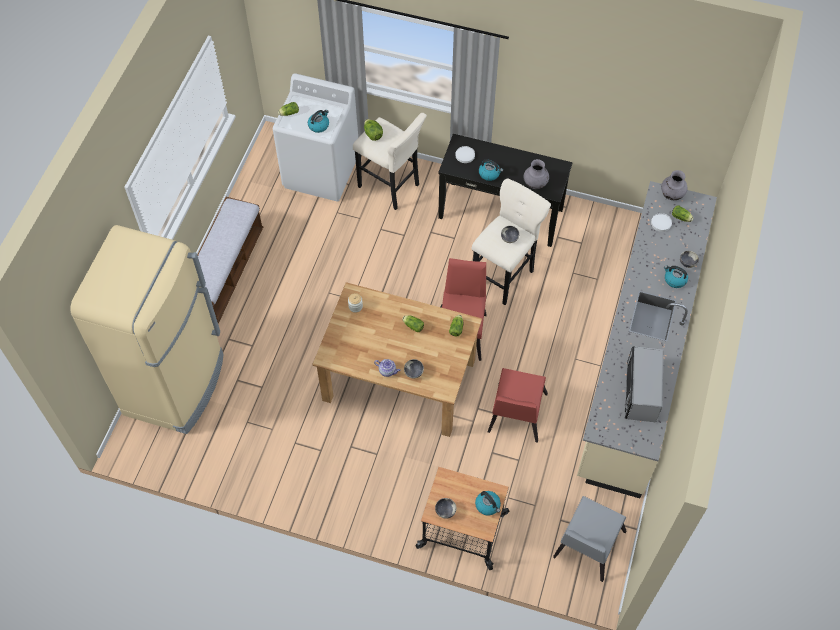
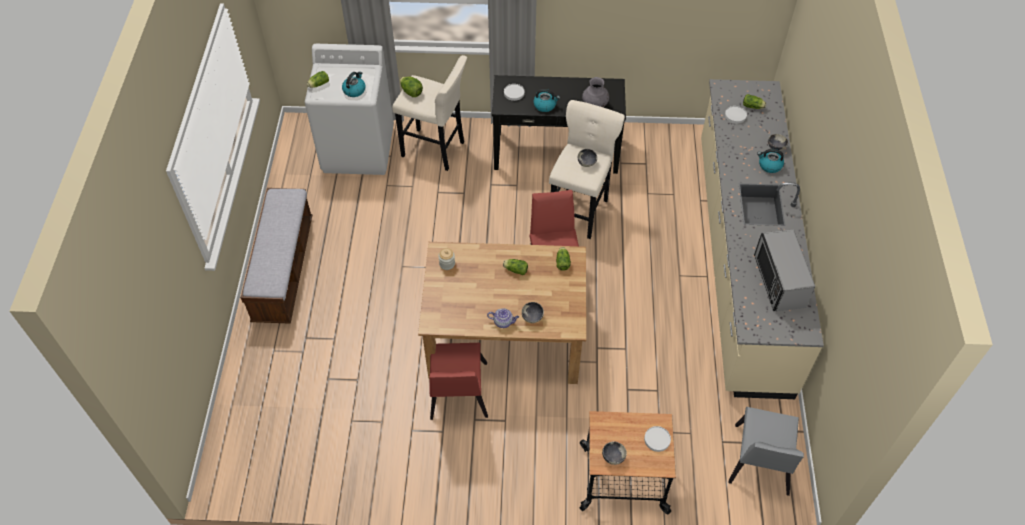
camera: 15 degrees left, 5 degrees down
(176, 384) = (259, 399): beige fridge -> none
(488, 505) = (657, 439): kettle -> white plate
(515, 416) = (639, 347): red chair -> red chair (457, 395)
(671, 194) = (735, 87): grey vase -> none

